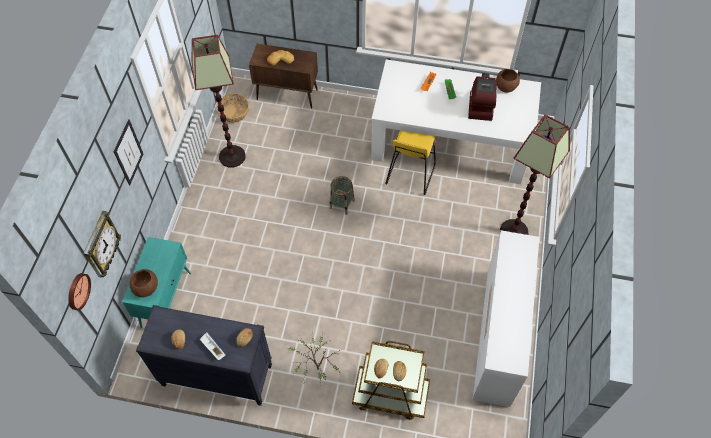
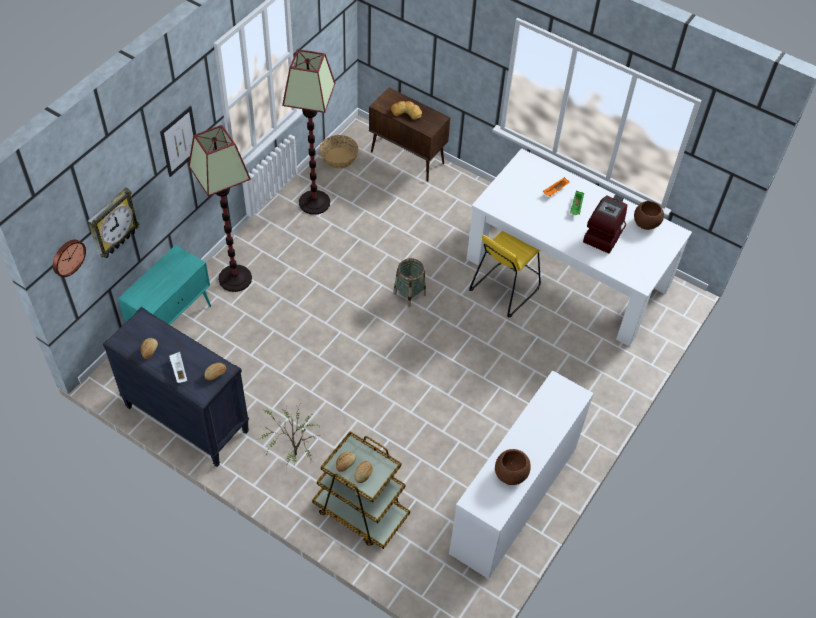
camera: 20 degrees right, 5 degrees down
(146, 288) = (148, 294): brown bowl -> brown bowl (510, 474)
(514, 231) = (593, 395): floor lamp -> floor lamp (235, 278)

